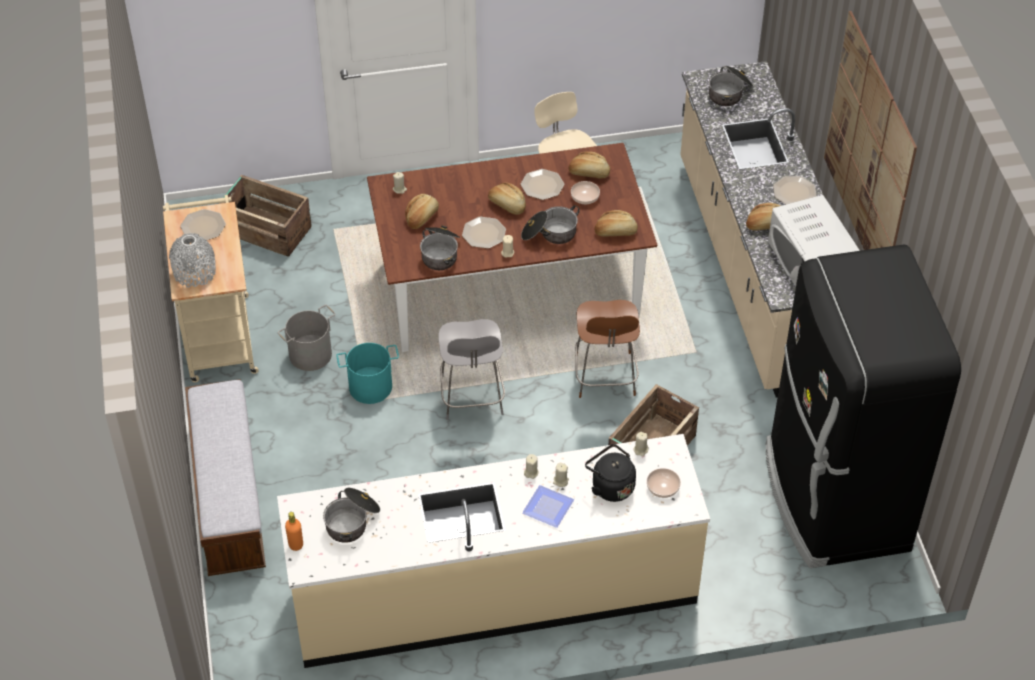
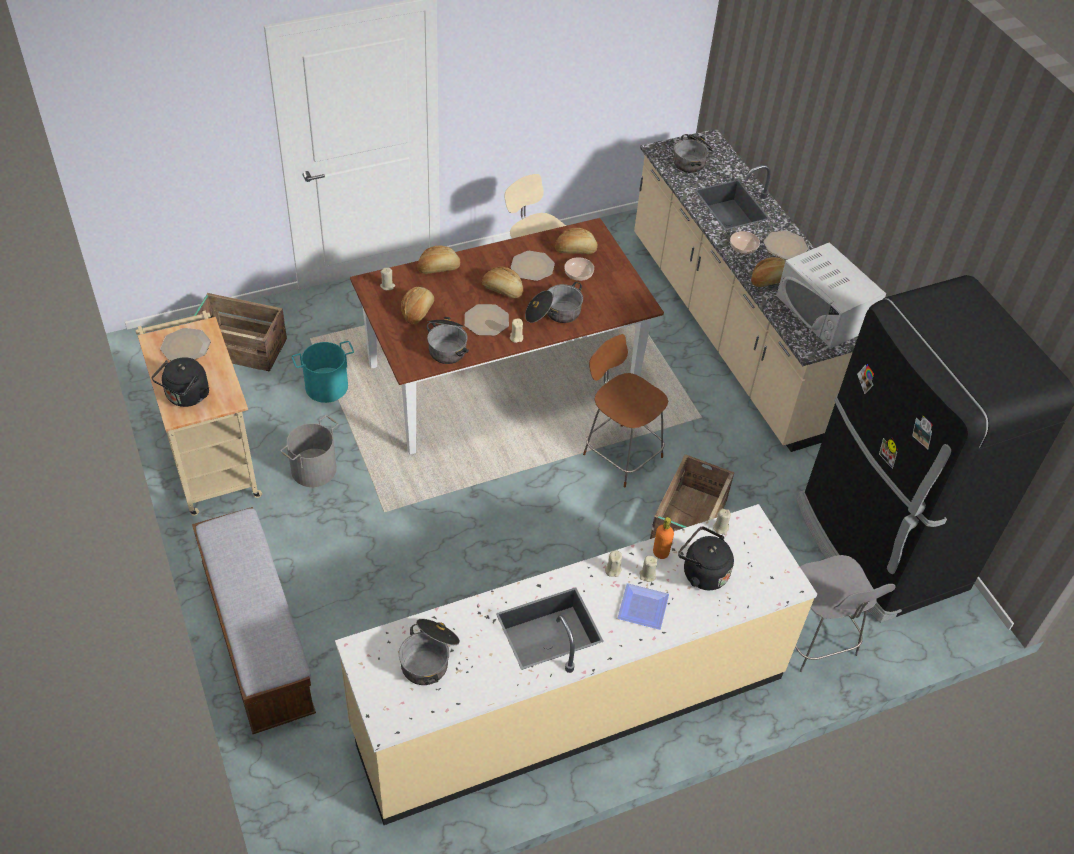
camera: 15 degrees left, 0 degrees up
(195, 272) = (186, 397): grey vase -> black kettle
(296, 544) = (370, 696): orange bottle -> orange bottle (660, 553)
(370, 386) = (384, 494): turquoise bucket -> turquoise bucket (326, 386)
(472, 397) = (493, 492): grey chair -> grey chair (816, 640)
(605, 377) = (620, 454): brown chair -> brown chair turned 150 degrees clockwise
(615, 232) = (619, 304): bread -> bread (438, 268)
(663, 488) = (758, 567): bowl -> bowl (743, 248)
(869, 152) = (890, 189): picture -> none

